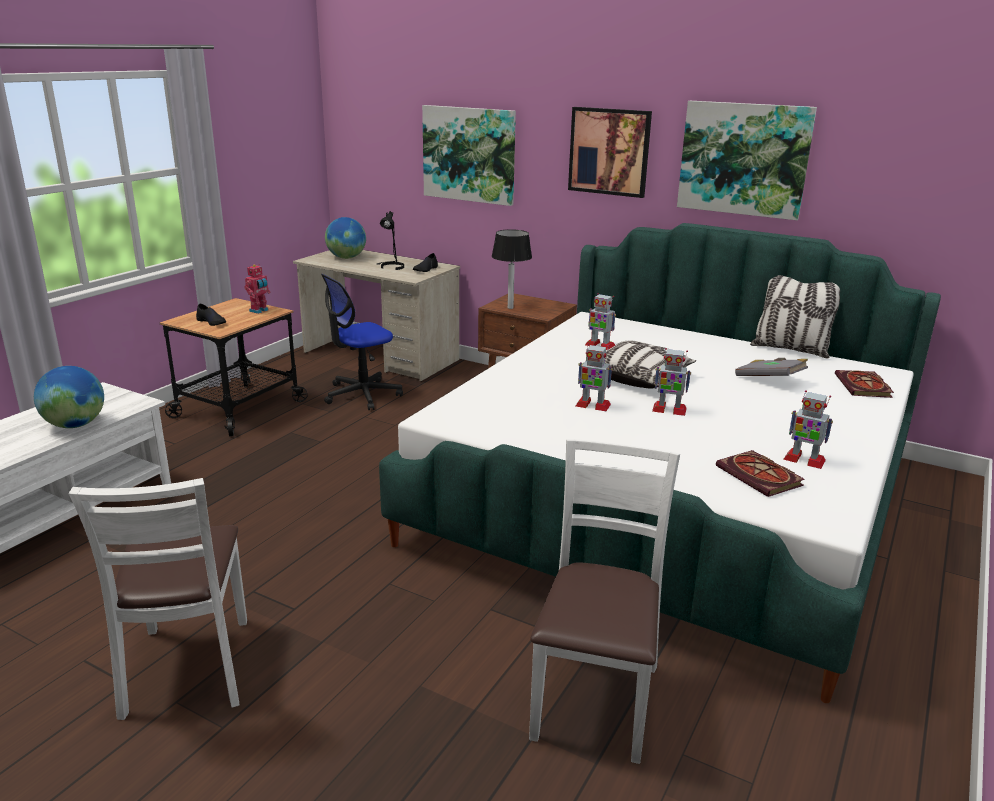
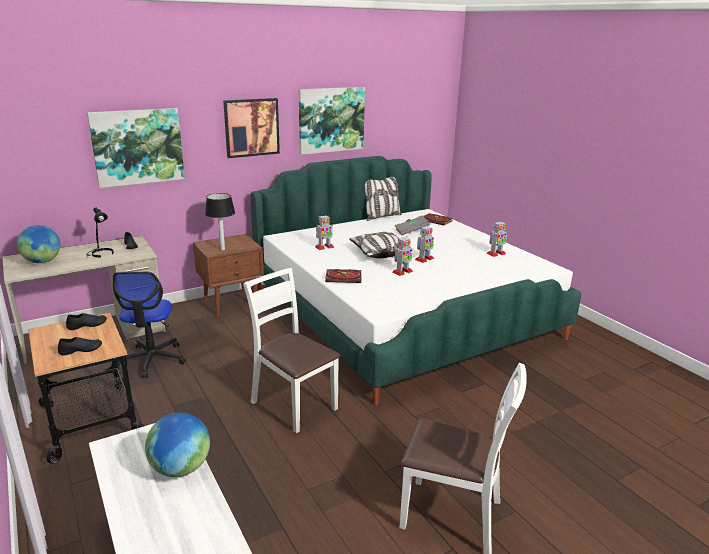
camera: 60 degrees left, 0 degrees up
(259, 311) = (87, 325): toy robot -> black shoe
(594, 699) = (543, 387): white chair -> white chair (293, 404)
(761, 477) = (505, 265): book -> book (344, 277)

